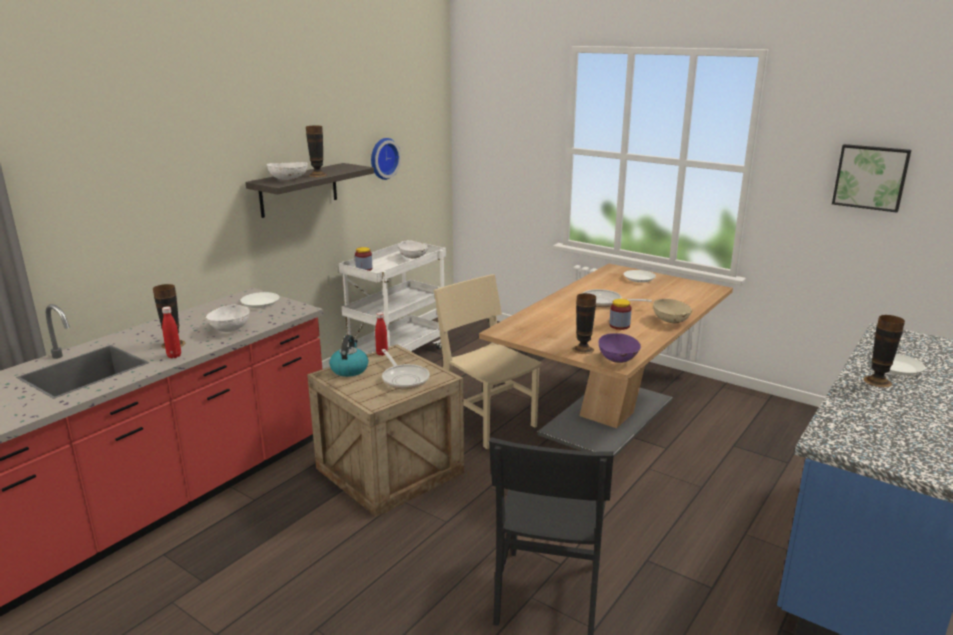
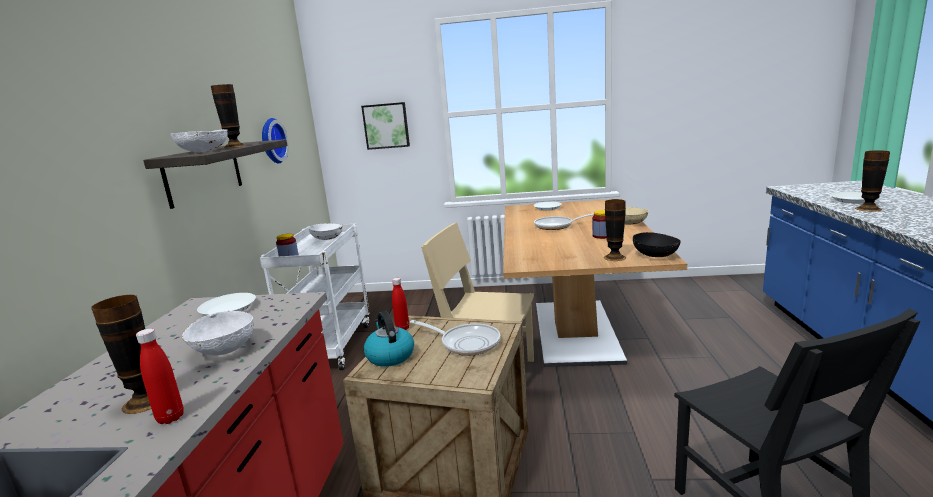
camera: 30 degrees left, 5 degrees down
(618, 359) = (656, 255): purple bowl -> black bowl
(871, 177) = (702, 89): picture -> picture (386, 126)

